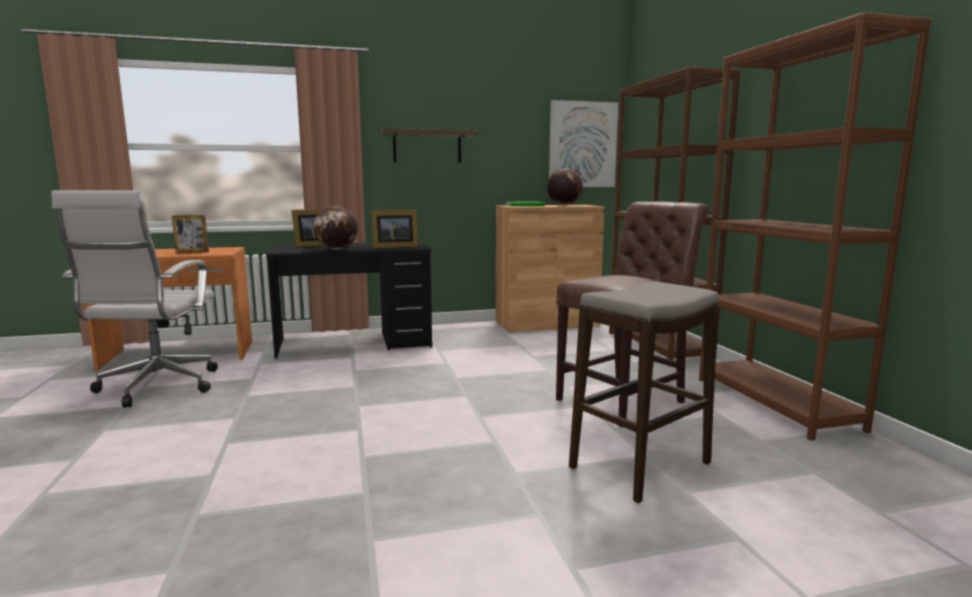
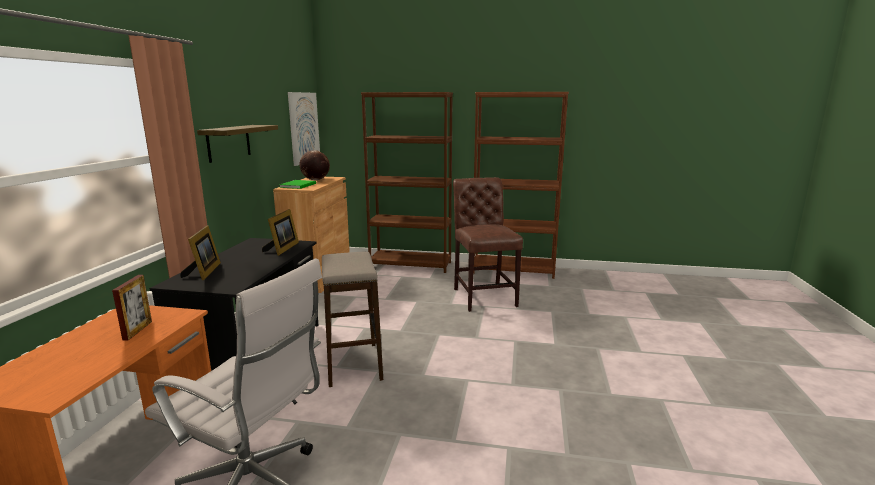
camera: 65 degrees left, 5 degrees up
(337, 249) = (259, 267): globe -> none
(640, 466) = (561, 315): stool -> stool (353, 364)

